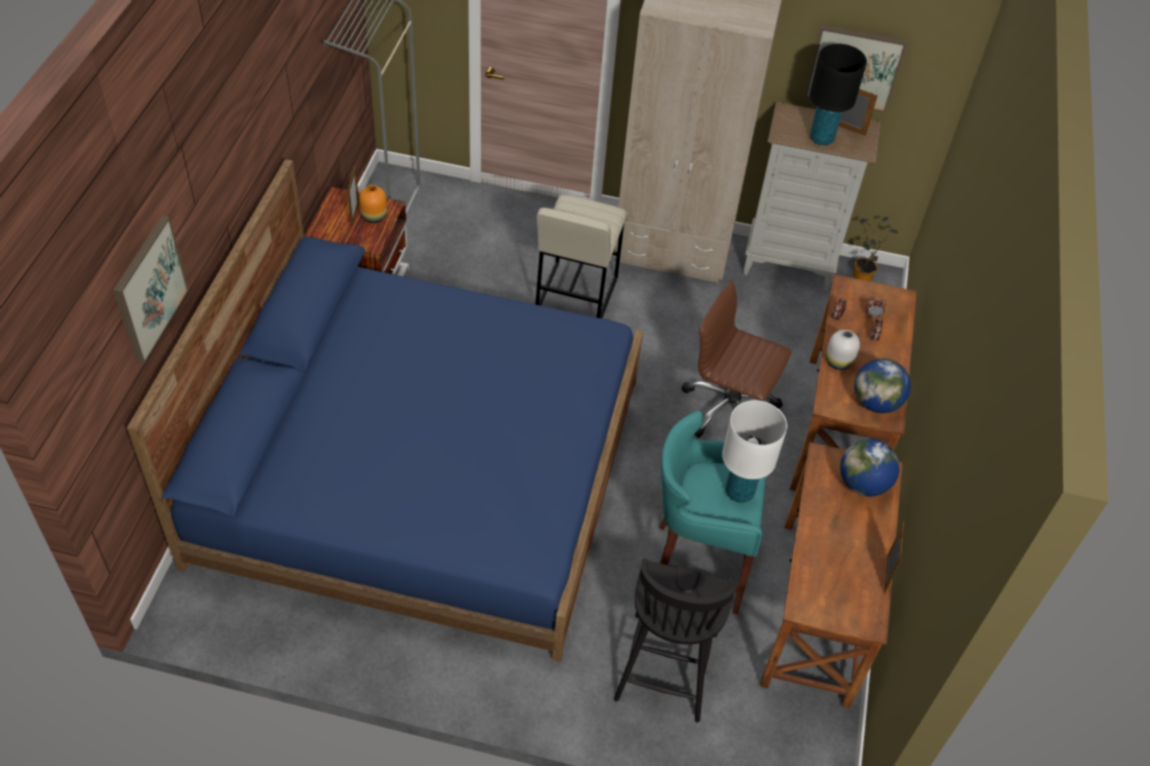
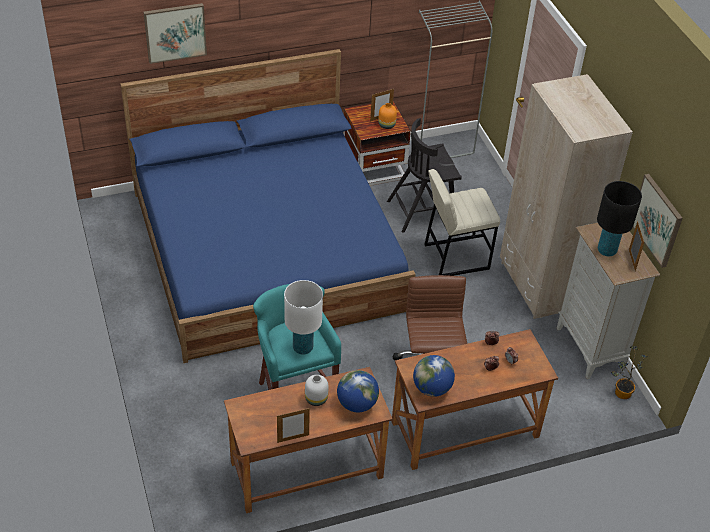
camera: 60 degrees right, 5 degrees down
(667, 663) = (216, 411): black chair -> black chair (423, 211)
(839, 361) = (451, 358): white vase -> white vase (316, 399)

